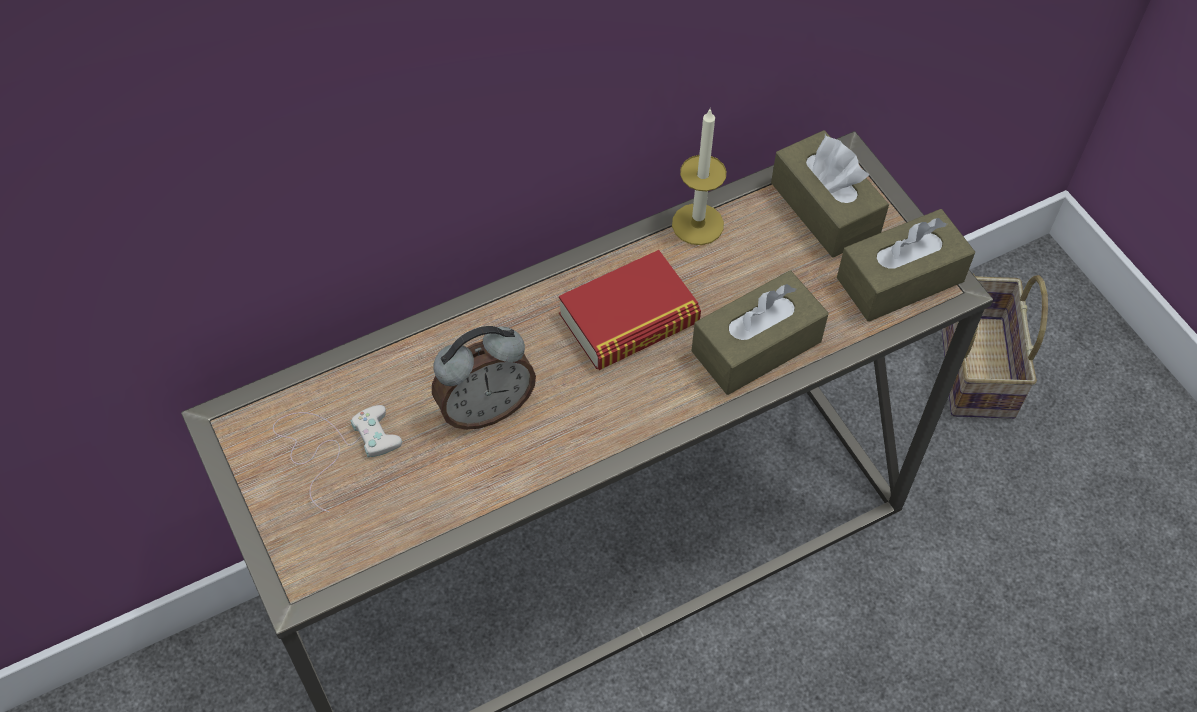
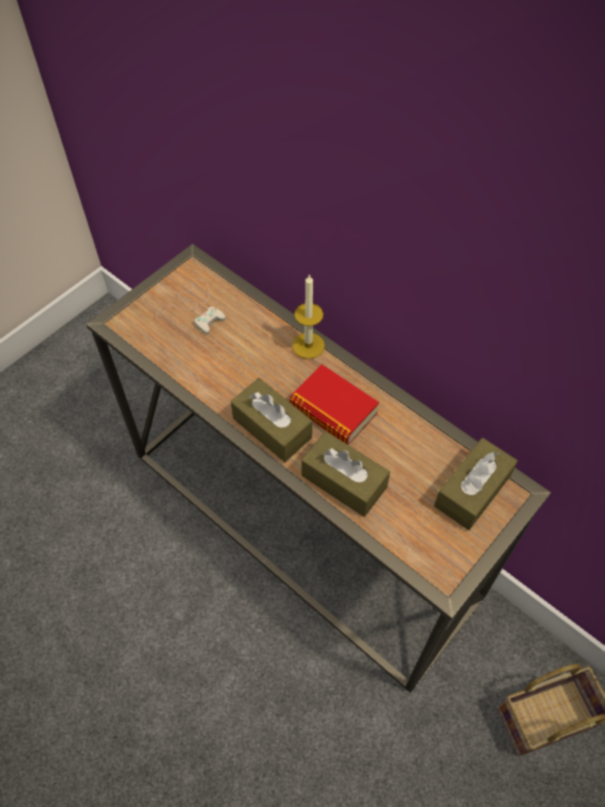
camera: 70 degrees right, 0 degrees up
(485, 408) = (244, 362): alarm clock -> none
(697, 224) = (420, 423): candle -> candle (308, 345)
(900, 279) = (437, 552): brown tissue box -> brown tissue box (272, 428)

